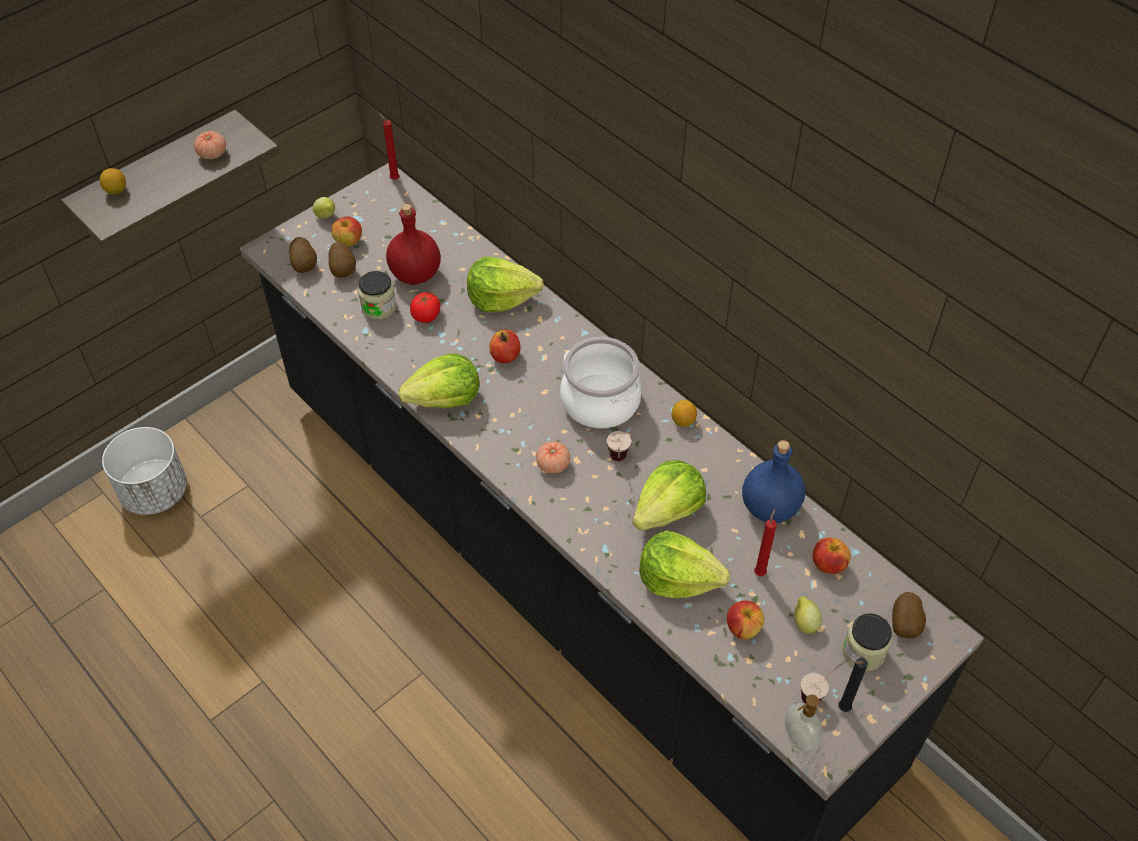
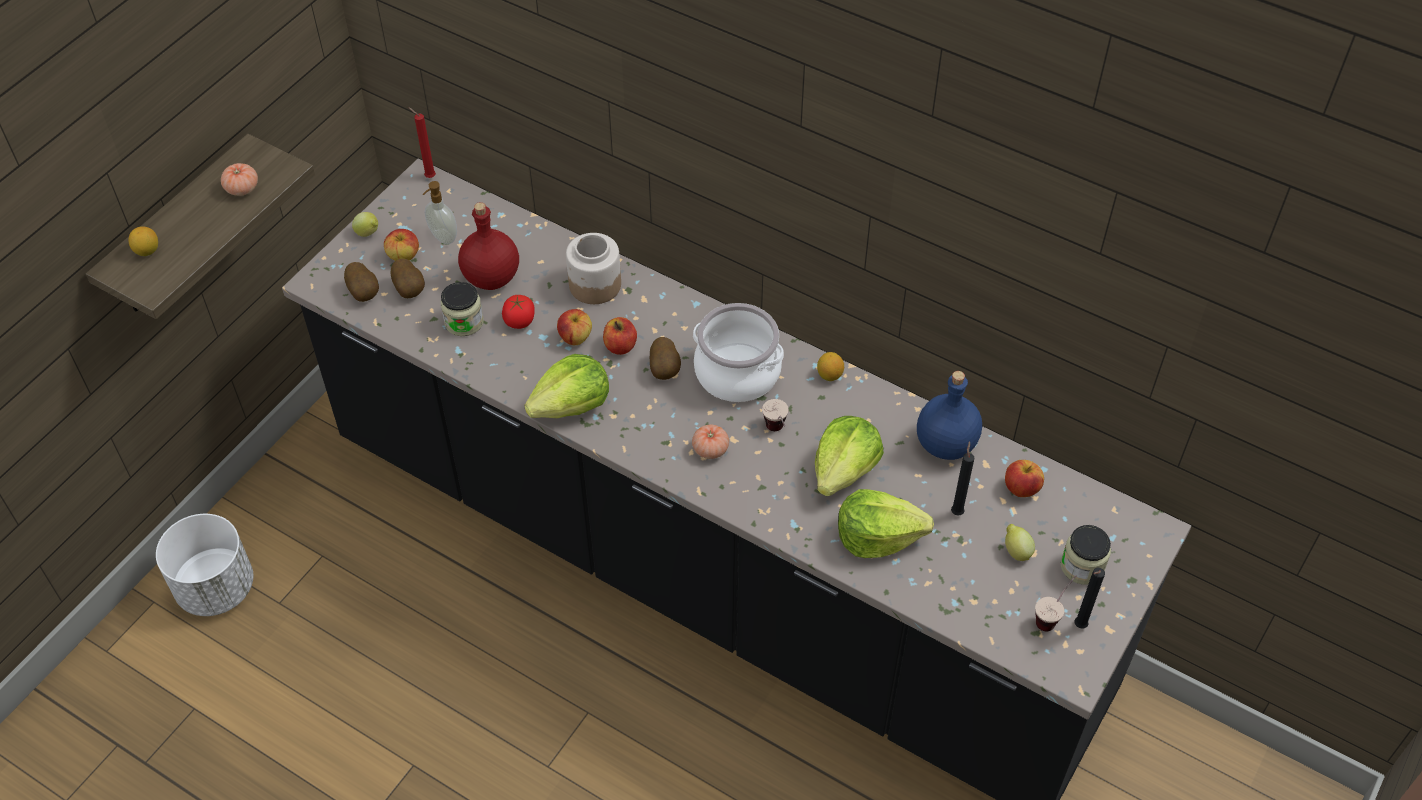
camera: 15 degrees left, 0 degrees up
(501, 298) = (594, 284): lettuce -> jar
(743, 628) = (958, 571): apple -> apple (575, 338)
(760, 572) = (957, 511): red candle -> black candle
(798, 739) = (1046, 666): soap dispenser -> soap dispenser (442, 237)
(905, 625) = (1114, 531): potato -> potato (665, 370)

